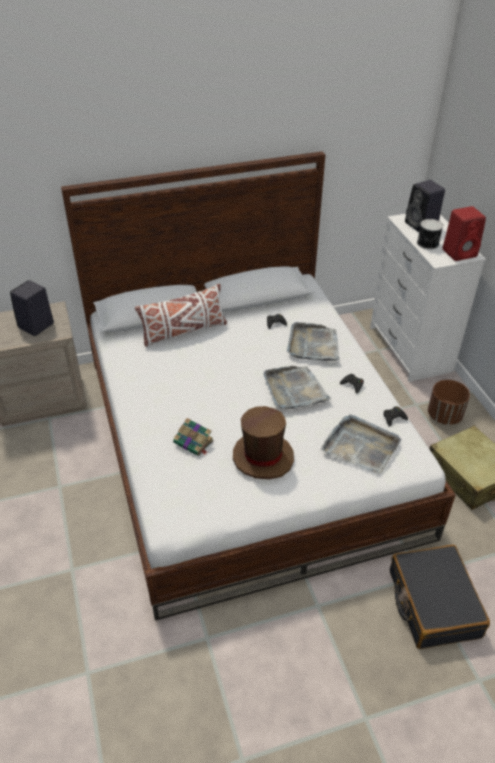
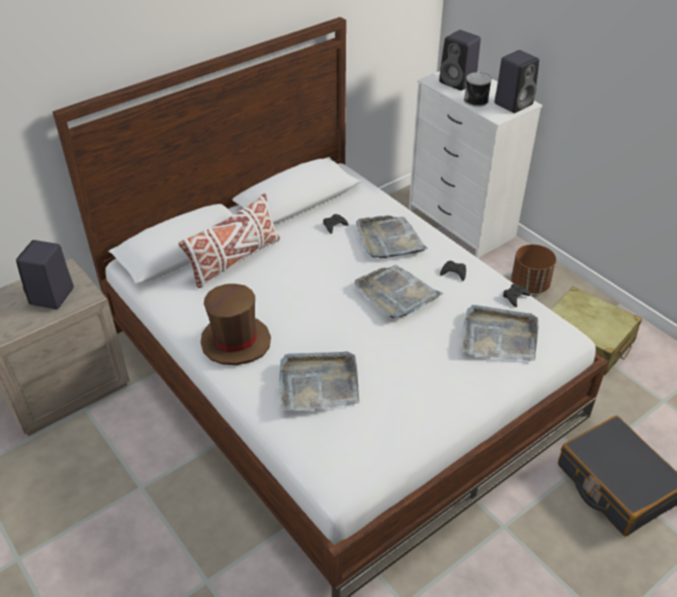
camera: 20 degrees left, 0 degrees up
(194, 442) = (318, 383): book -> grey tray
(263, 457) = (403, 377): brown hat -> brown hat (235, 342)
(460, 252) = (514, 103): red speaker -> black speaker

